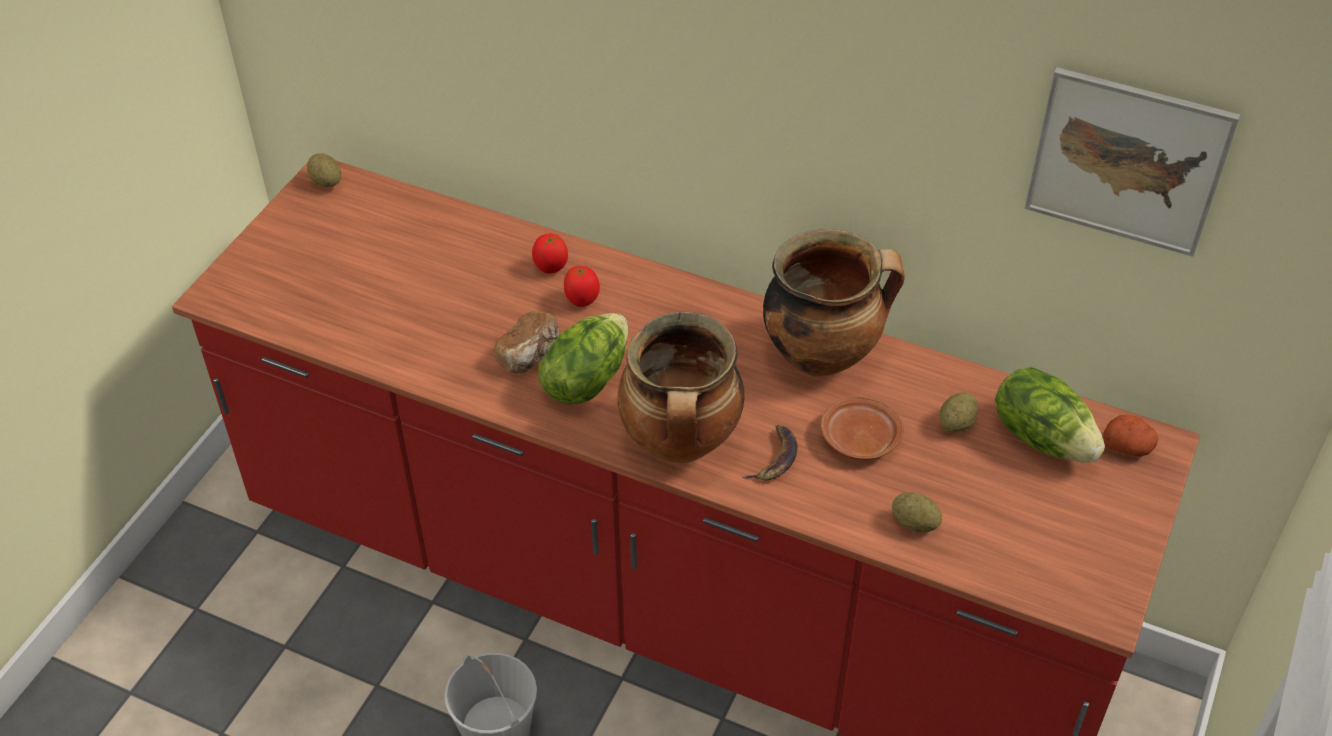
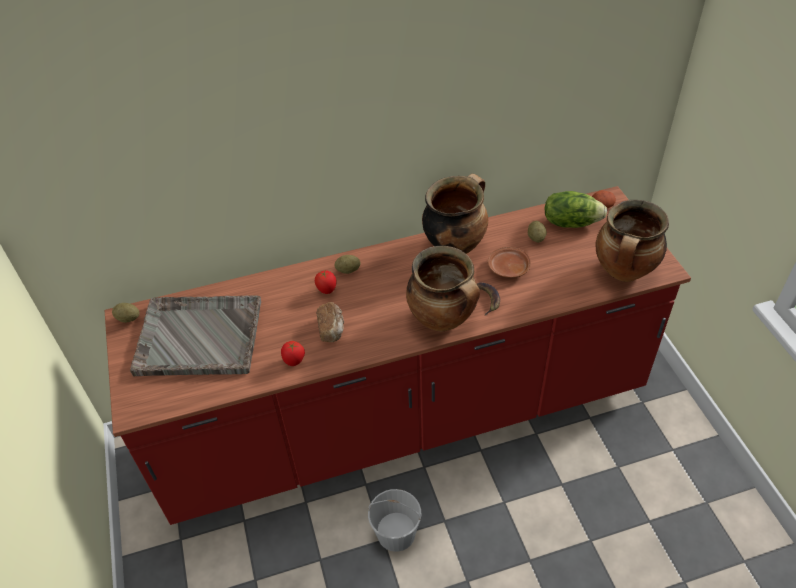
camera: 40 degrees left, 0 degrees up
(372, 256) = (198, 337): none -> grey tray
(551, 268) = (295, 286): tomato -> tomato (294, 361)
(585, 379) = (370, 322): lettuce -> none
(914, 523) = (567, 286): potato -> potato (348, 270)
(1029, 566) = (624, 272): none -> cooking pot
(1127, 161) = (571, 70): picture -> none

